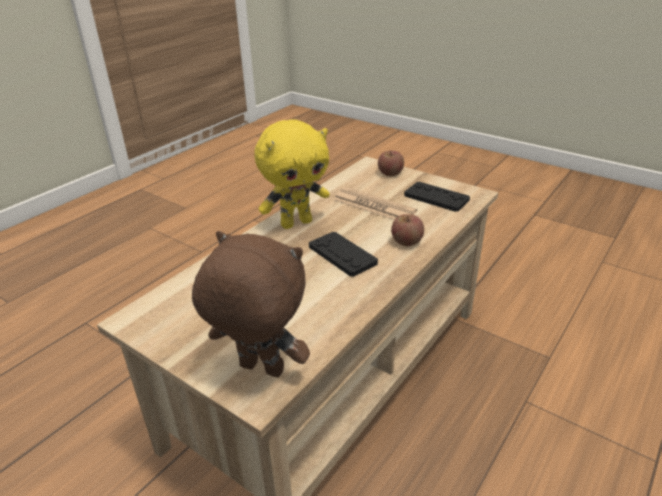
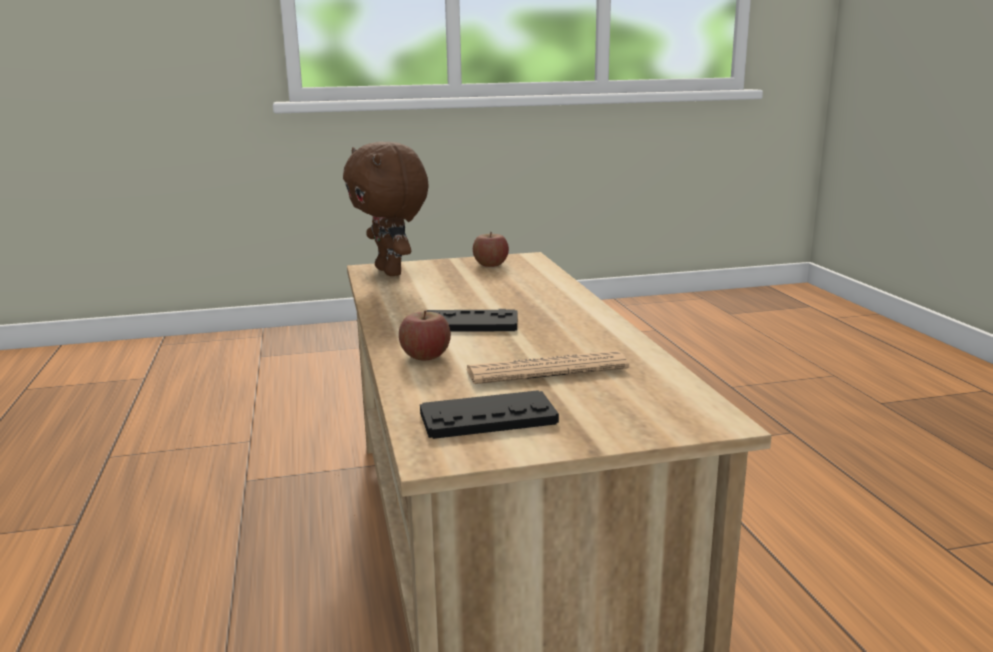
camera: 130 degrees right, 15 degrees down
(260, 370) = (391, 272): brown plush toy -> brown plush toy turned 90 degrees clockwise
(296, 223) = (582, 323): yellow plush toy -> none
(390, 173) = (645, 421): apple -> apple (490, 264)

